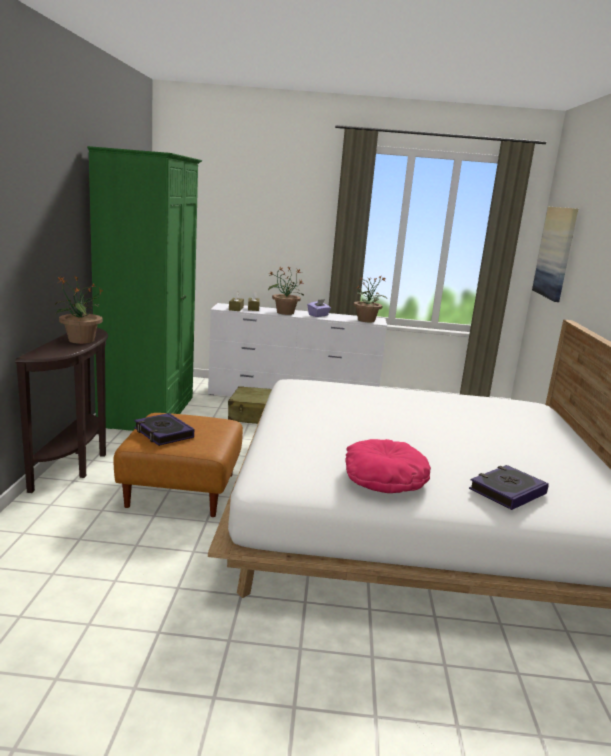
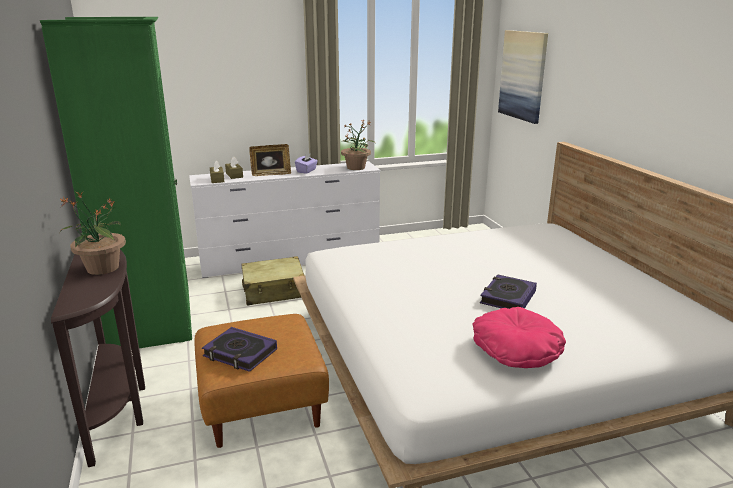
camera: 20 degrees left, 5 degrees up
(284, 312) = (271, 174): potted plant -> picture frame
(507, 491) = (620, 331): book -> book (507, 297)

